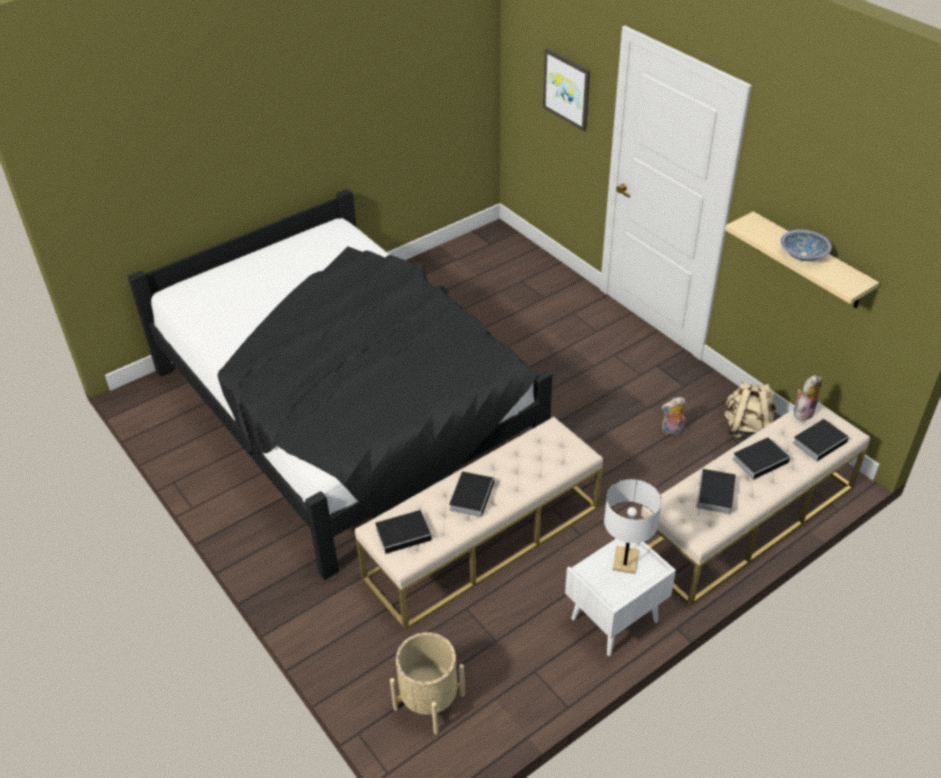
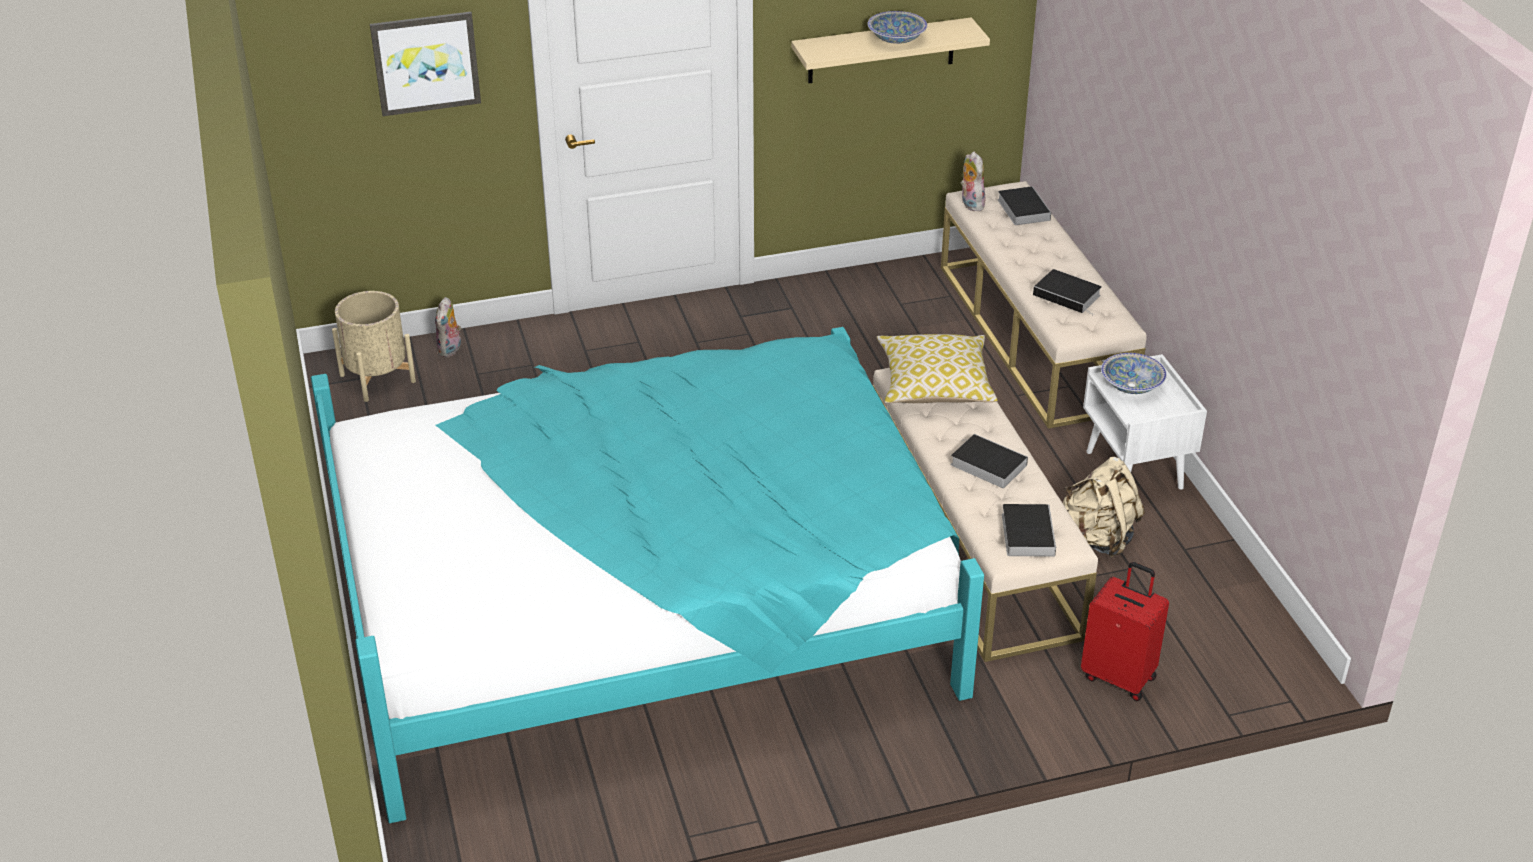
camera: 70 degrees left, 5 degrees down
(347, 410) = (643, 609): black bed -> turquoise bed
(375, 657) = (1119, 676): none -> red suitcase
(429, 701) = (1201, 643): beige planter -> beige planter (377, 378)
(551, 448) = (934, 385): none -> pillow
(625, 560) = (1131, 385): white table lamp -> bowl
(672, 430) = (863, 341): plush toy -> plush toy (450, 350)
(746, 428) = (892, 289): beige backpack -> beige backpack (1098, 538)
(761, 460) = (1030, 252): book -> none

